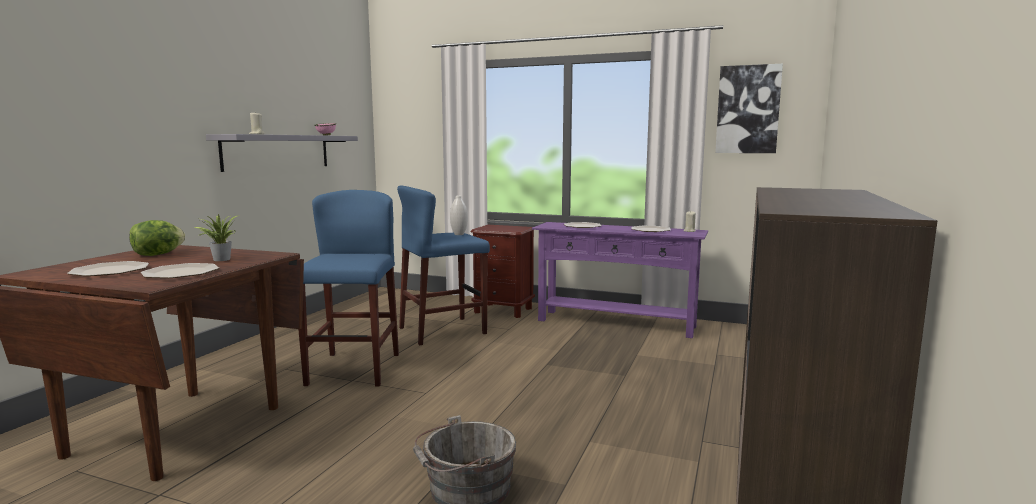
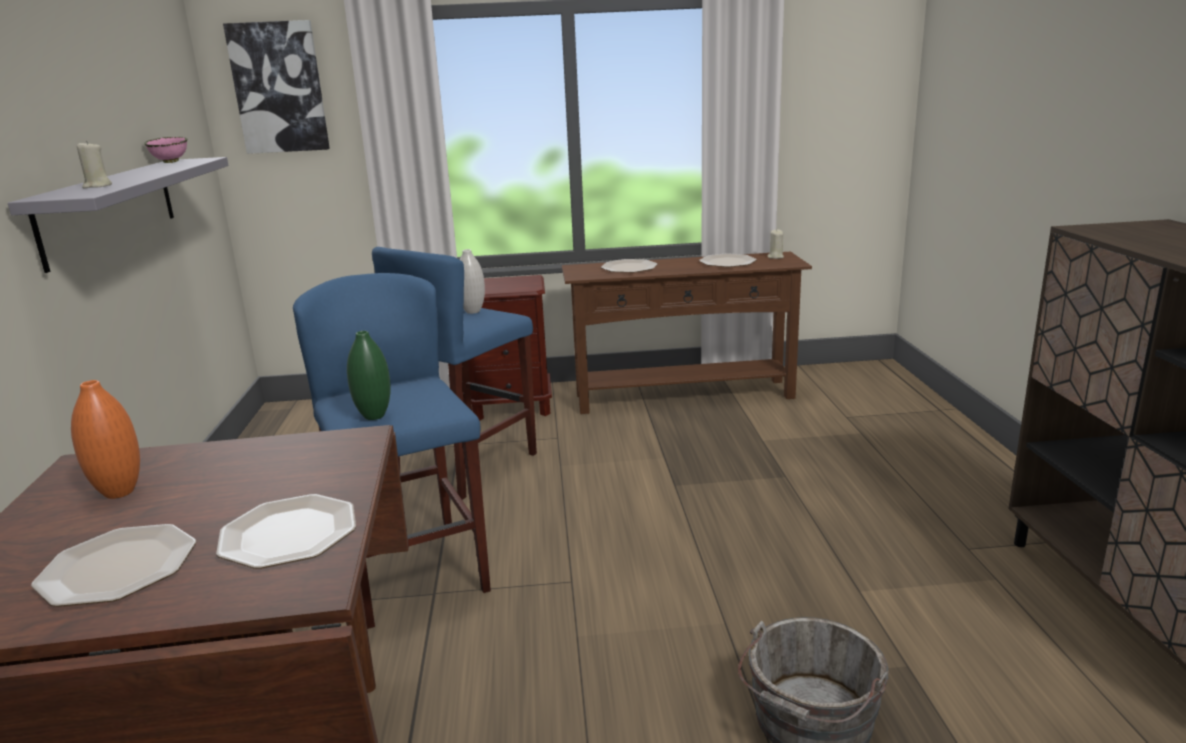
camera: 25 degrees left, 10 degrees up
(158, 255) = (119, 492): lettuce -> orange vase
(220, 259) = (283, 476): potted plant -> none
(326, 261) = (374, 416): none -> green vase
(616, 323) = (683, 395): purple console table -> brown console table
(748, 109) = (827, 80): picture -> picture (279, 88)

